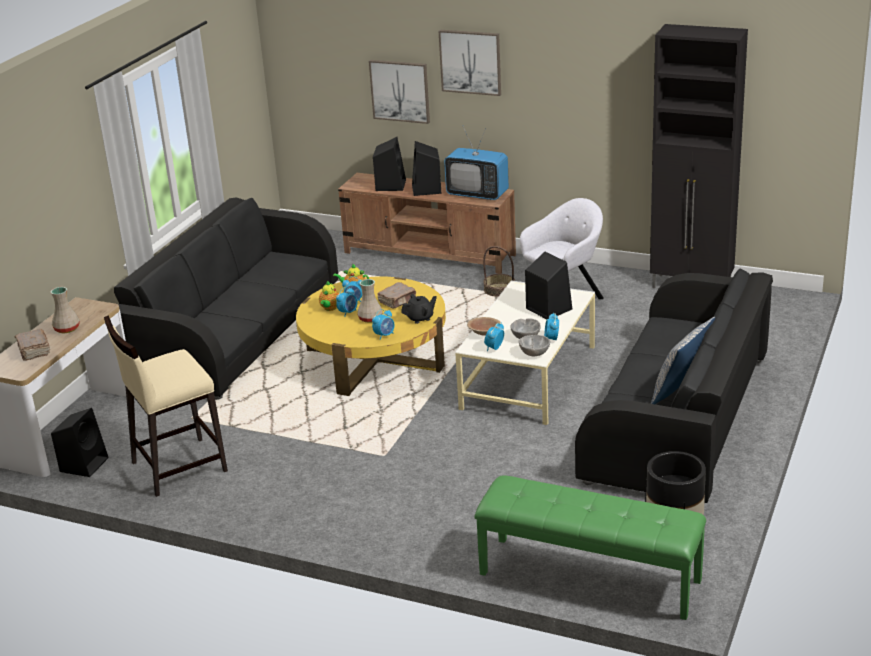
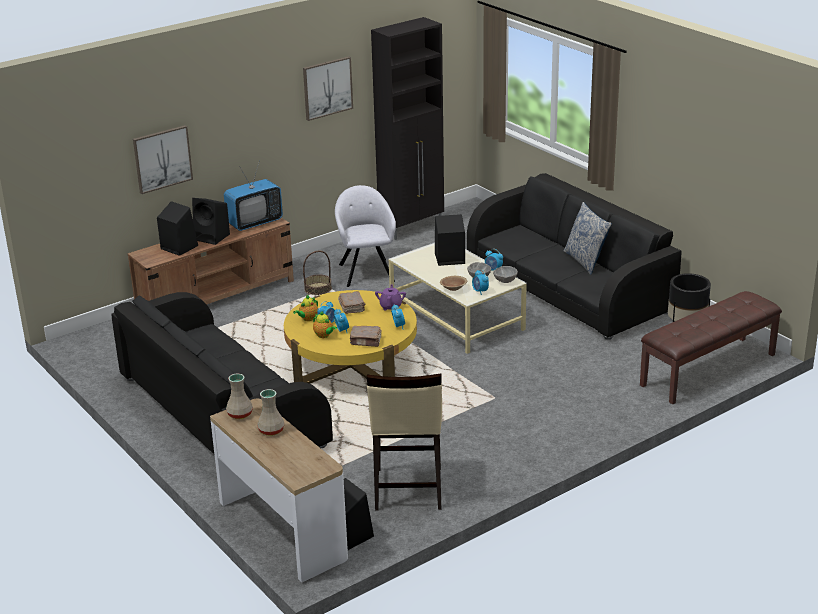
camera: 60 degrees left, 0 degrees up
(34, 351) = (292, 454): brown book -> brown book (366, 341)
(369, 319) = (364, 325): beige vase -> beige vase (239, 414)
(420, 318) = (391, 306): black teapot -> purple teapot
(470, 62) = (223, 110): picture -> picture (327, 88)
(588, 577) = (708, 370): green bench -> brown bench

